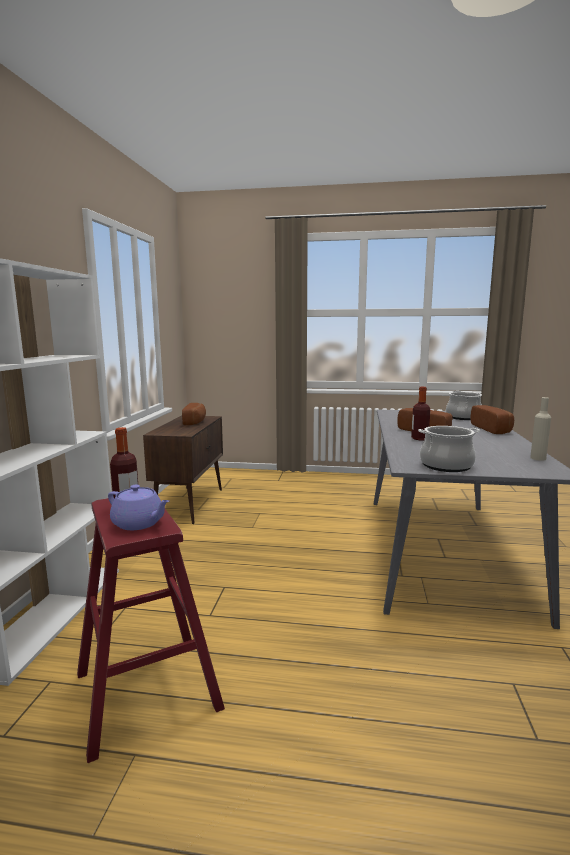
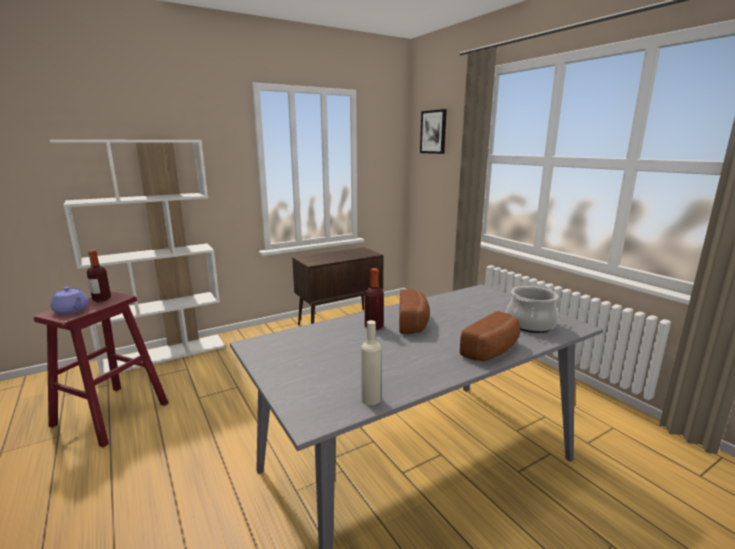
camera: 50 degrees right, 5 degrees up
(139, 523) = (71, 310): purple teapot -> purple teapot turned 45 degrees counterclockwise
(196, 421) = (351, 255): bread -> none
(224, 289) = (433, 132): none -> picture
(446, 466) = (275, 358): cooking pot -> none

